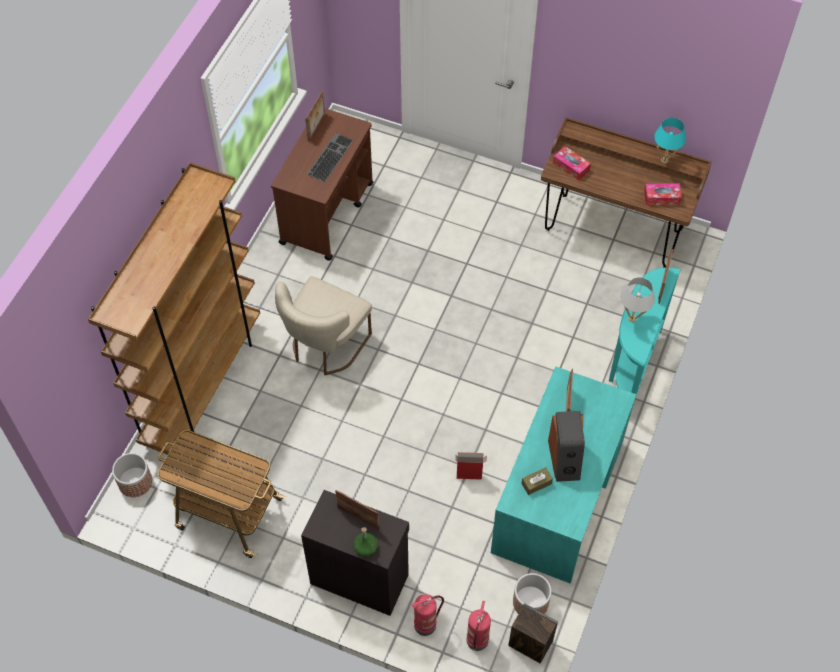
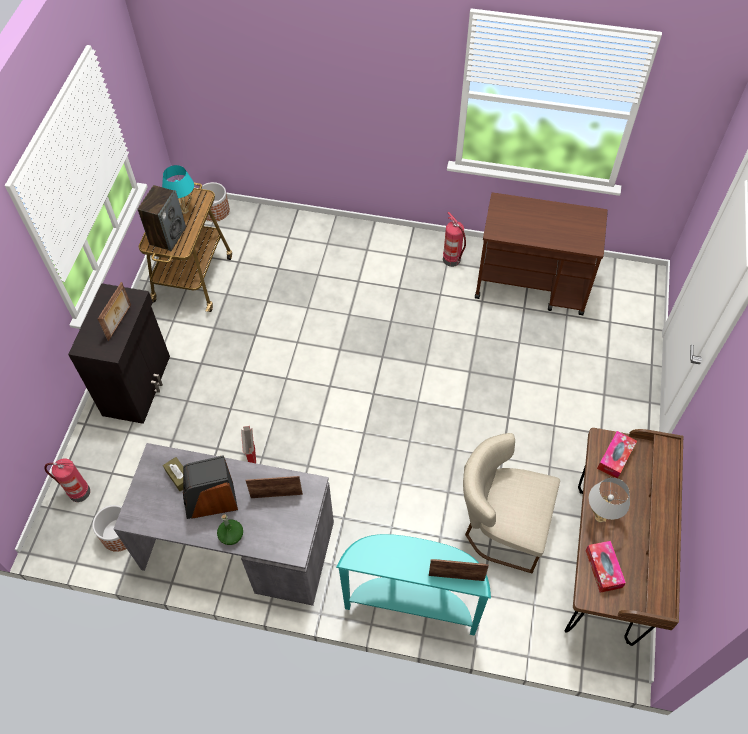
camera: 80 degrees right, 0 degrees up
(202, 384) = (316, 233): brown bookcase -> none
(317, 127) = (579, 213): picture frame -> none
(325, 347) = (375, 314): beige chair -> beige chair (500, 527)
(329, 156) = (544, 230): keyboard -> none
(365, 548) = (89, 333): green bottle -> green bottle (231, 535)
(426, 624) = (94, 446): fire extinguisher -> fire extinguisher (452, 260)
(529, 643) = (76, 539): speaker -> speaker (168, 236)
(558, 498) = (237, 546): turquoise desk -> grey desk
(632, 318) = (399, 546): white table lamp -> white table lamp (599, 518)
(664, 160) = (658, 561): turquoise table lamp -> turquoise table lamp (185, 210)

